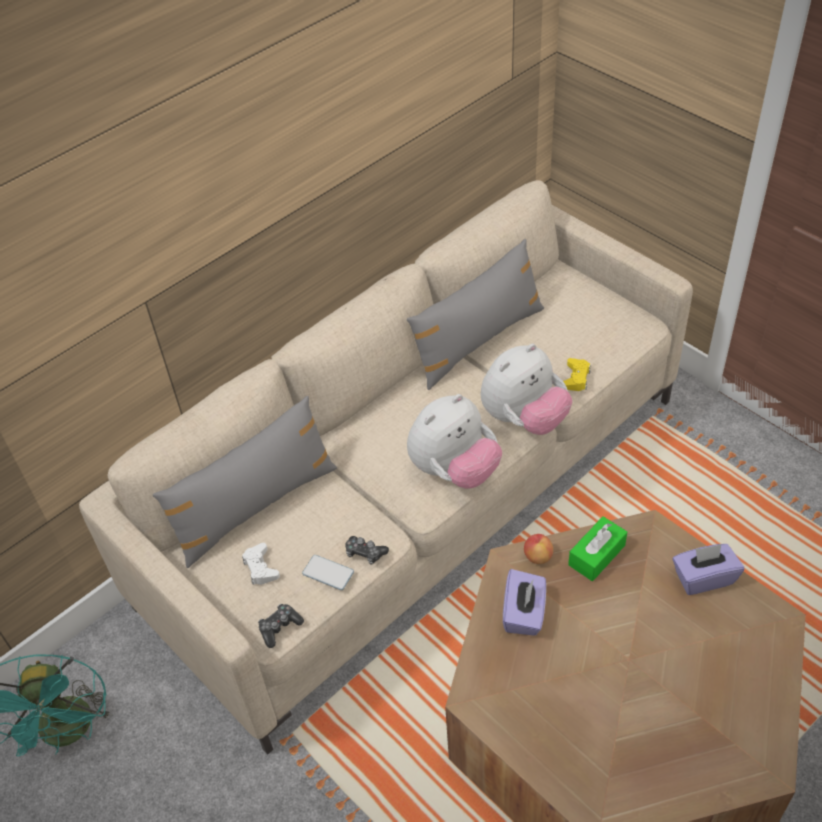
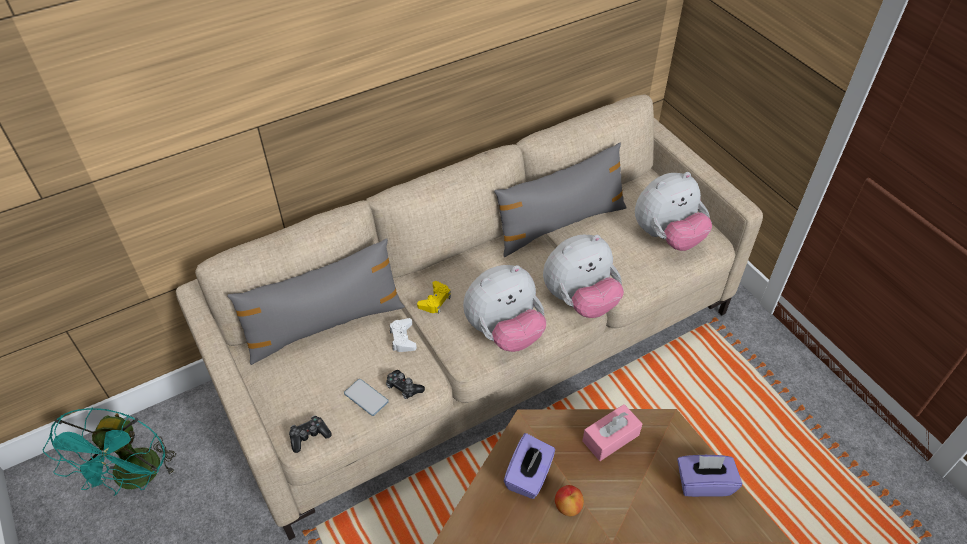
camera: 10 degrees right, 0 degrees up
(260, 568) = (311, 379): white game controller -> white game controller (402, 338)
(538, 556) = (557, 426): apple -> apple (568, 506)
(576, 378) = (636, 275): yellow game controller -> yellow game controller (435, 300)
(596, 330) = (667, 237): none -> plush toy
(596, 555) = (610, 438): green tissue box -> pink tissue box

